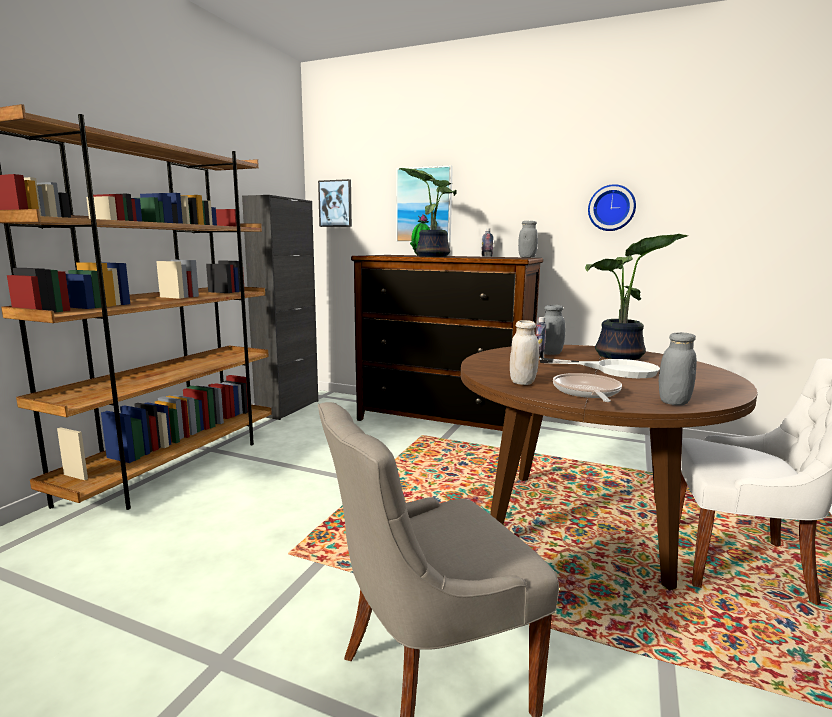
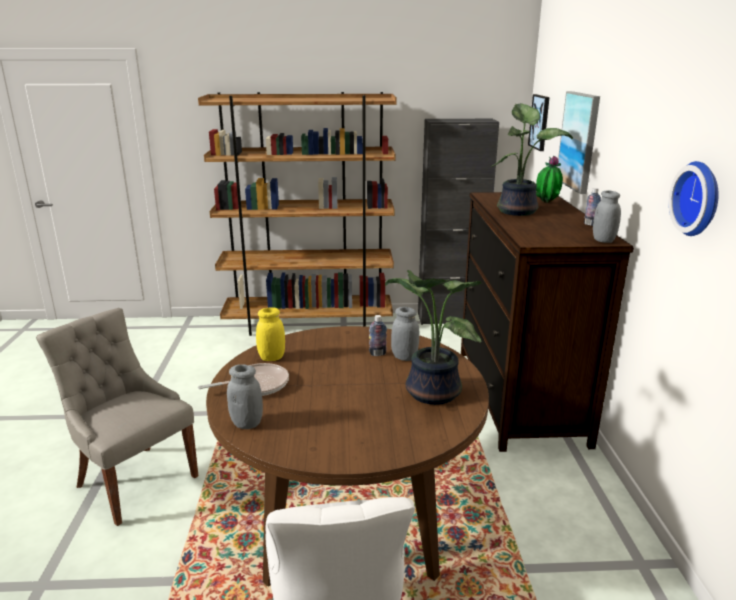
camera: 65 degrees right, 10 degrees up
(522, 382) = (272, 358): white jar -> yellow jar
(614, 370) = (353, 392): white frying pan -> none

